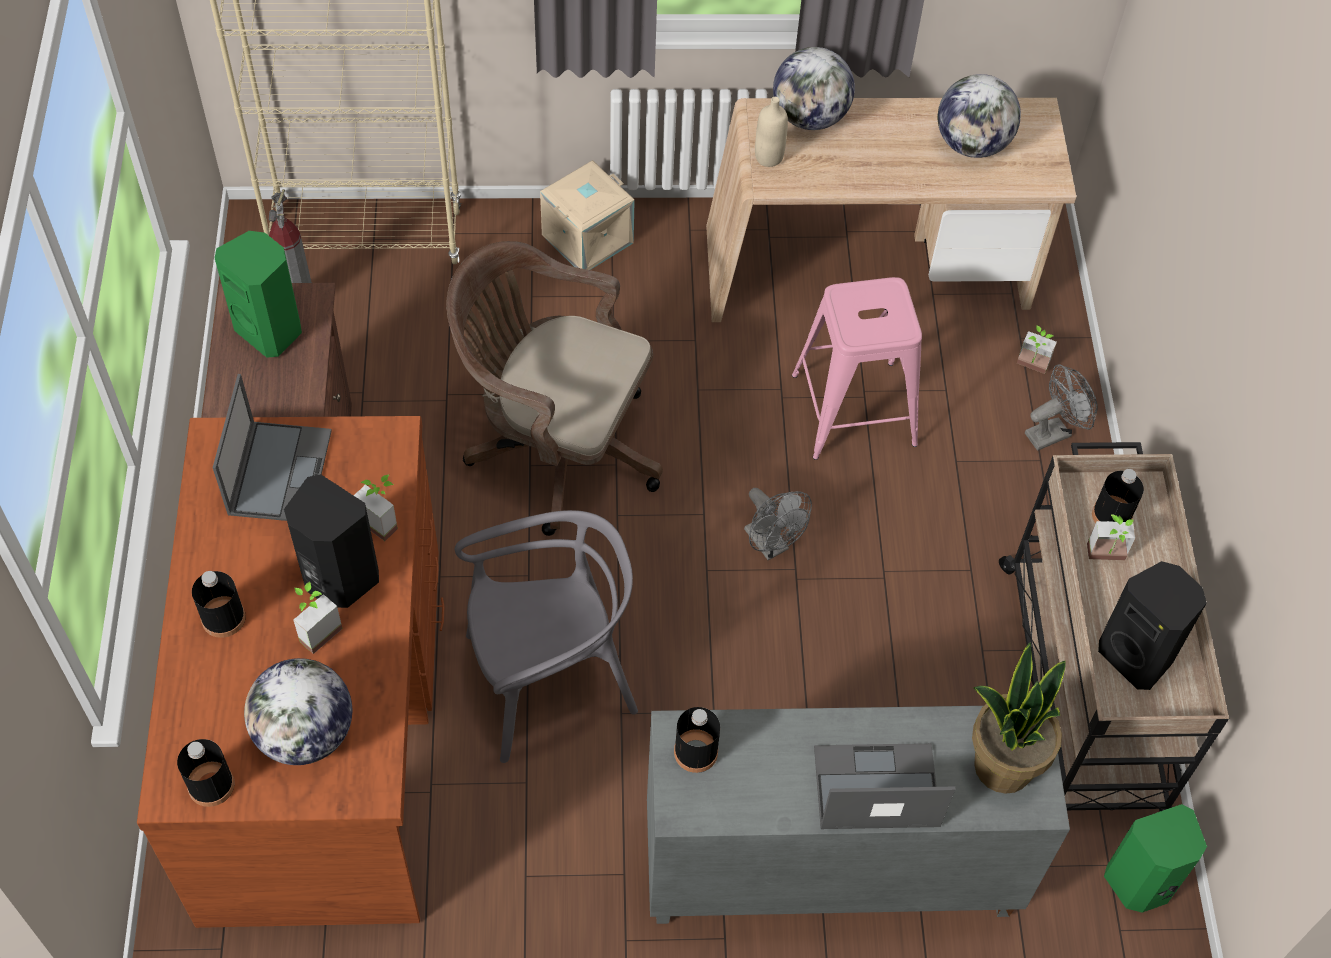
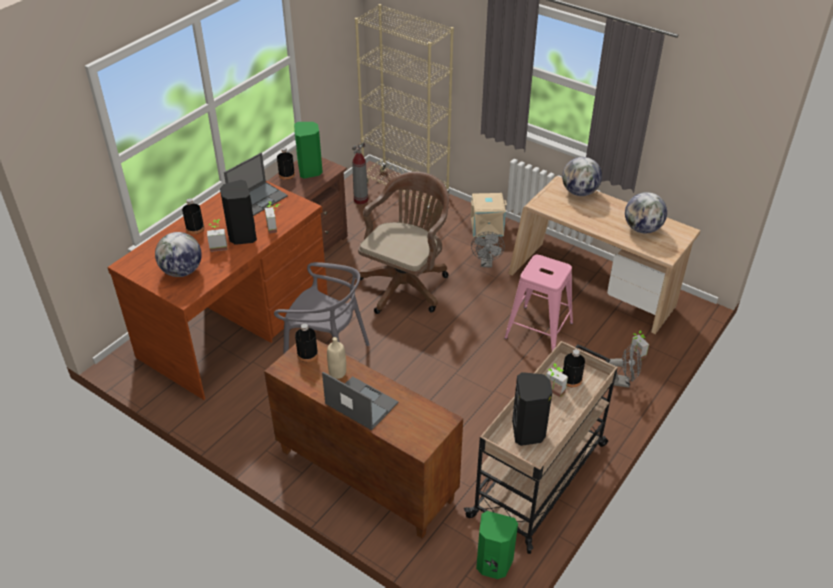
camera: 40 degrees right, 15 degrees down
(211, 785) = (139, 269): black bottle -> black bottle (286, 175)
(555, 447) = (406, 284): brown office chair -> brown office chair turned 60 degrees clockwise
(768, 157) = (548, 197): beige bottle -> beige bottle (337, 373)
(771, 545) = (456, 357): grey fan -> grey fan (486, 263)
(827, 871) = (364, 475): grey cabinet -> brown cabinet
(1002, 765) = (419, 426): potted plant -> none

